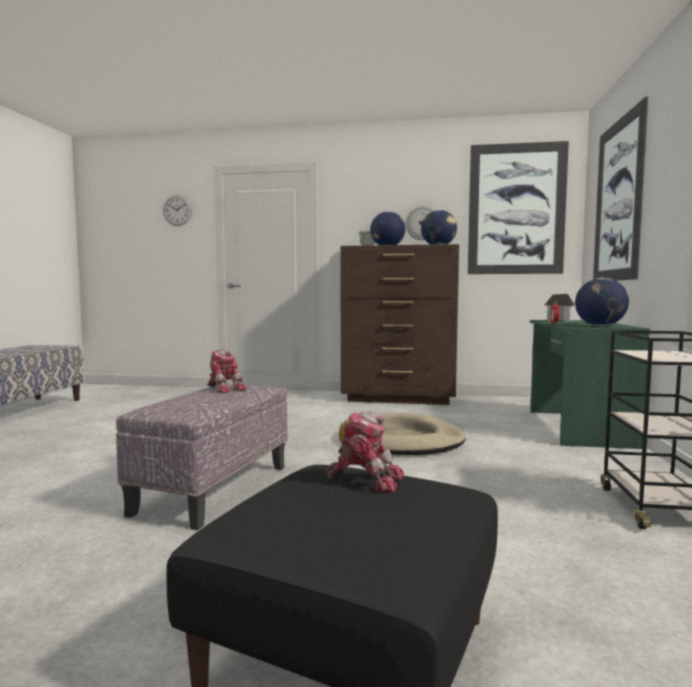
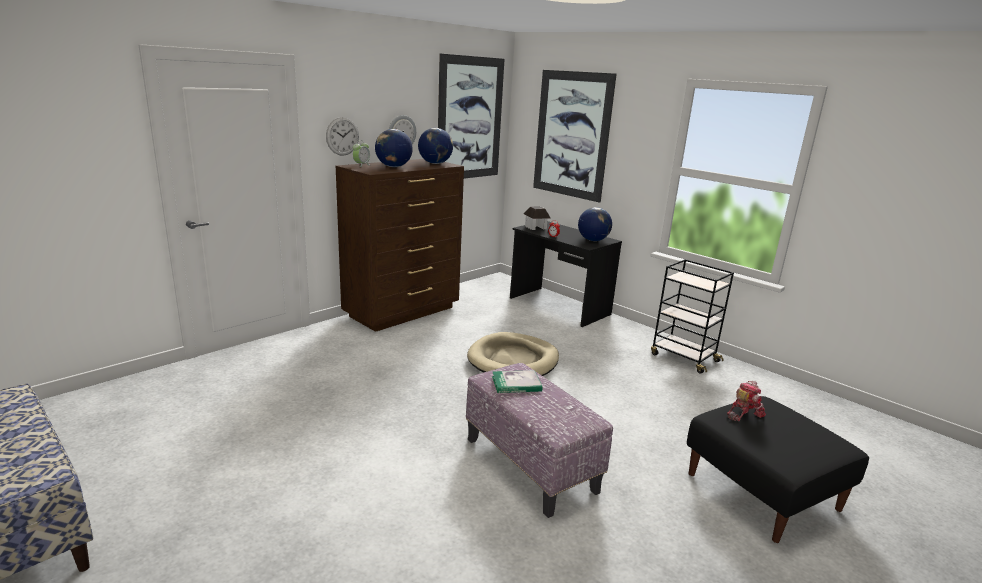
camera: 55 degrees left, 15 degrees up
(177, 210) = (77, 114): wall clock -> wall clock (342, 136)
(224, 388) = (516, 384): toy robot -> book
(577, 428) = (558, 306): green desk -> black desk

